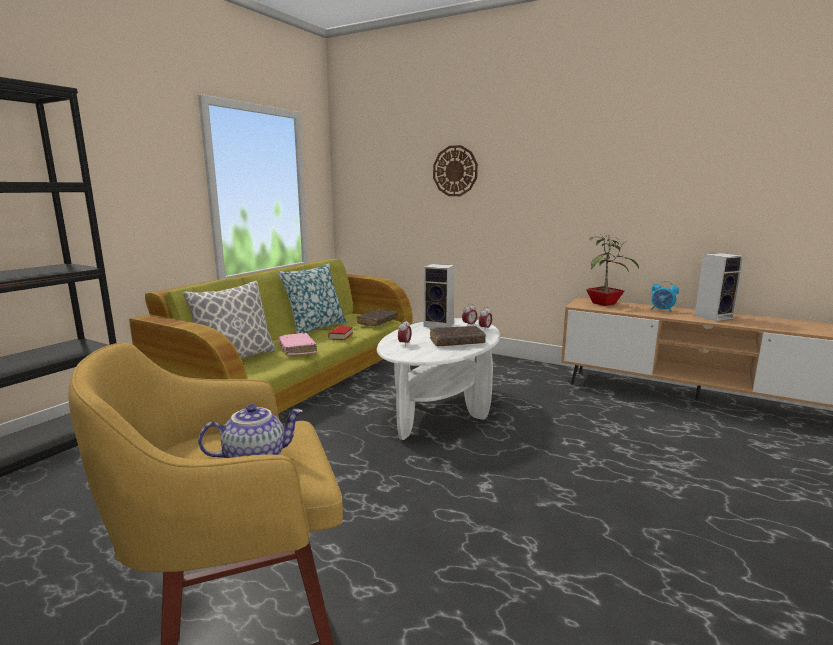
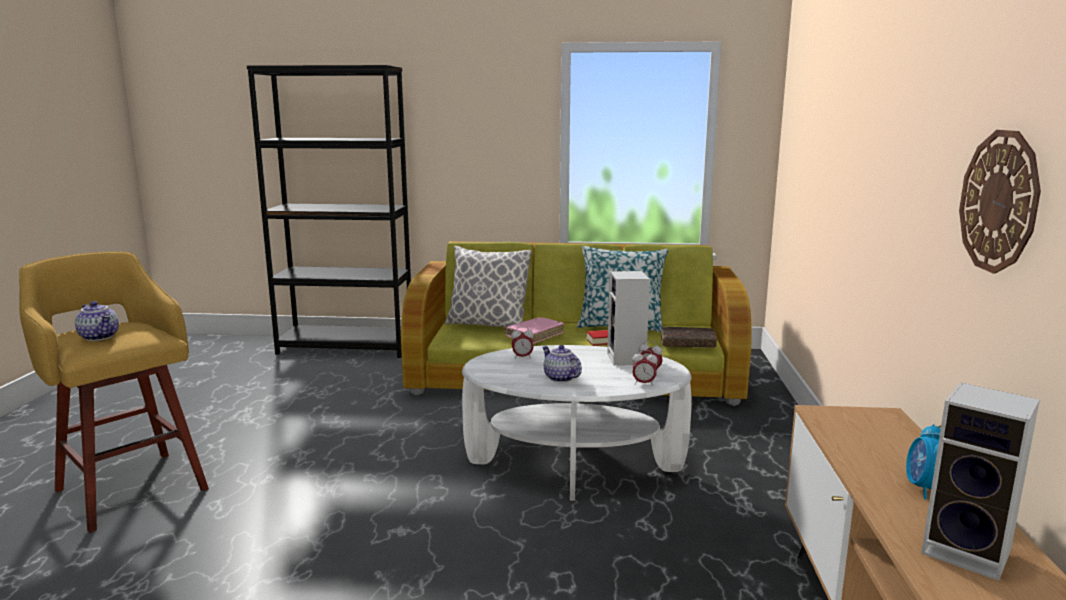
camera: 65 degrees right, 0 degrees up
(455, 171) = (845, 130): wall clock -> wall clock (999, 201)
(456, 342) = (560, 378): brown book -> teapot
(604, 303) = (885, 432): potted plant -> none

